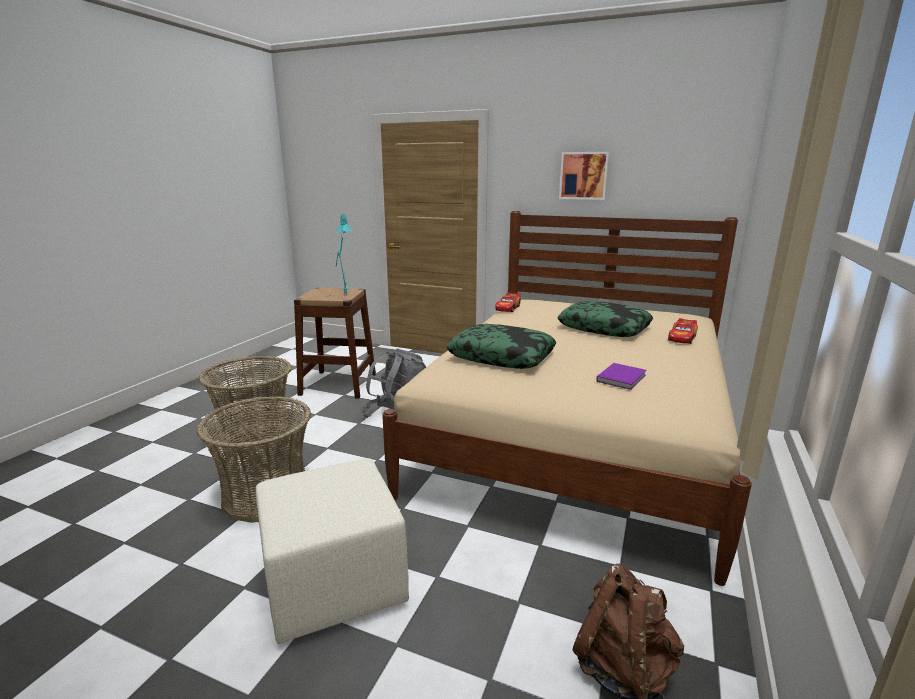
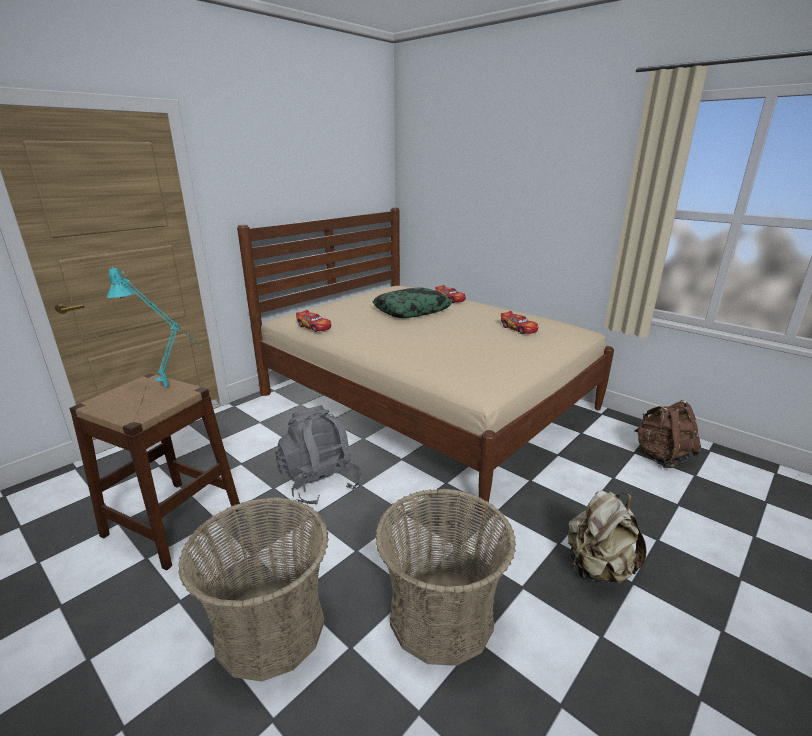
camera: 70 degrees left, 5 degrees up
(332, 585) = (598, 568): beige ottoman -> beige backpack
(502, 356) = (454, 352): pillow -> none
(583, 175) = (292, 181): picture -> none
(622, 378) = (518, 328): purple book -> toy car

